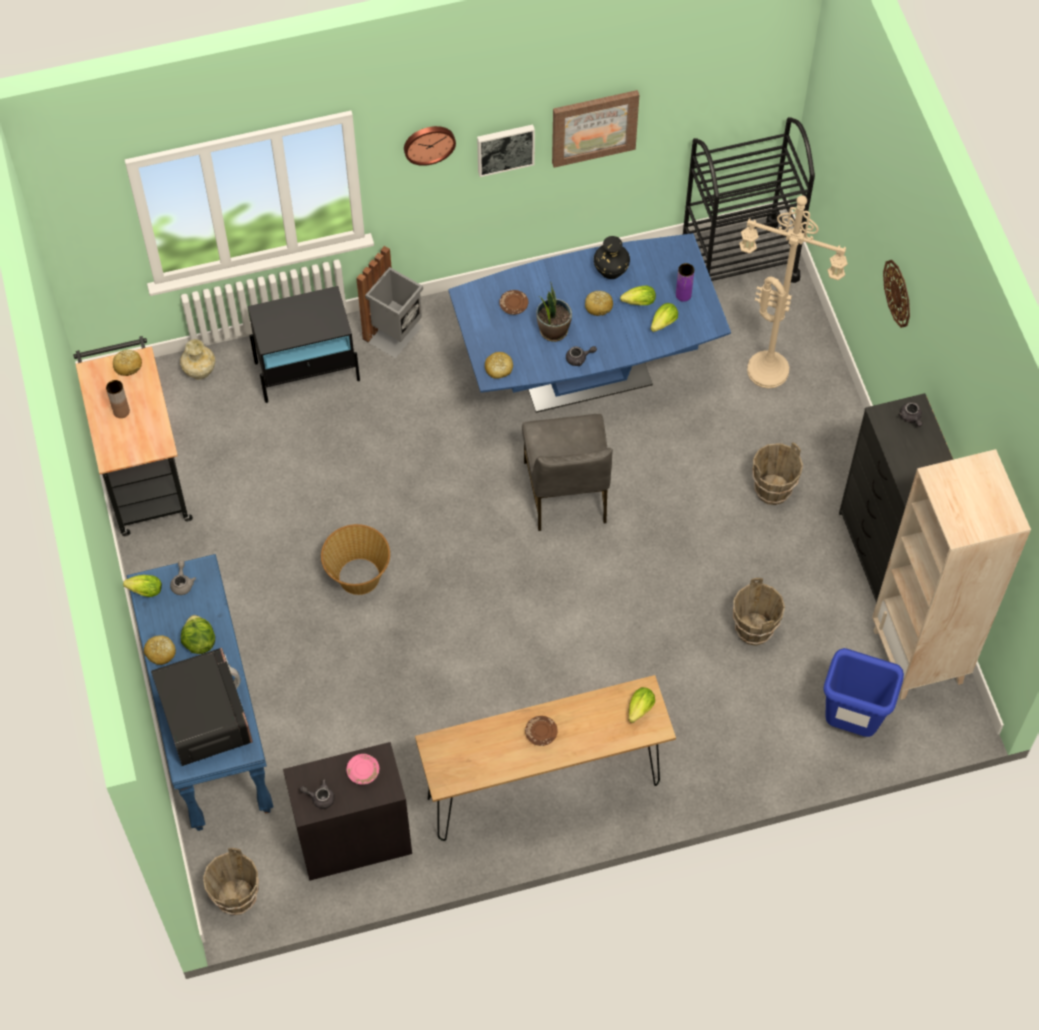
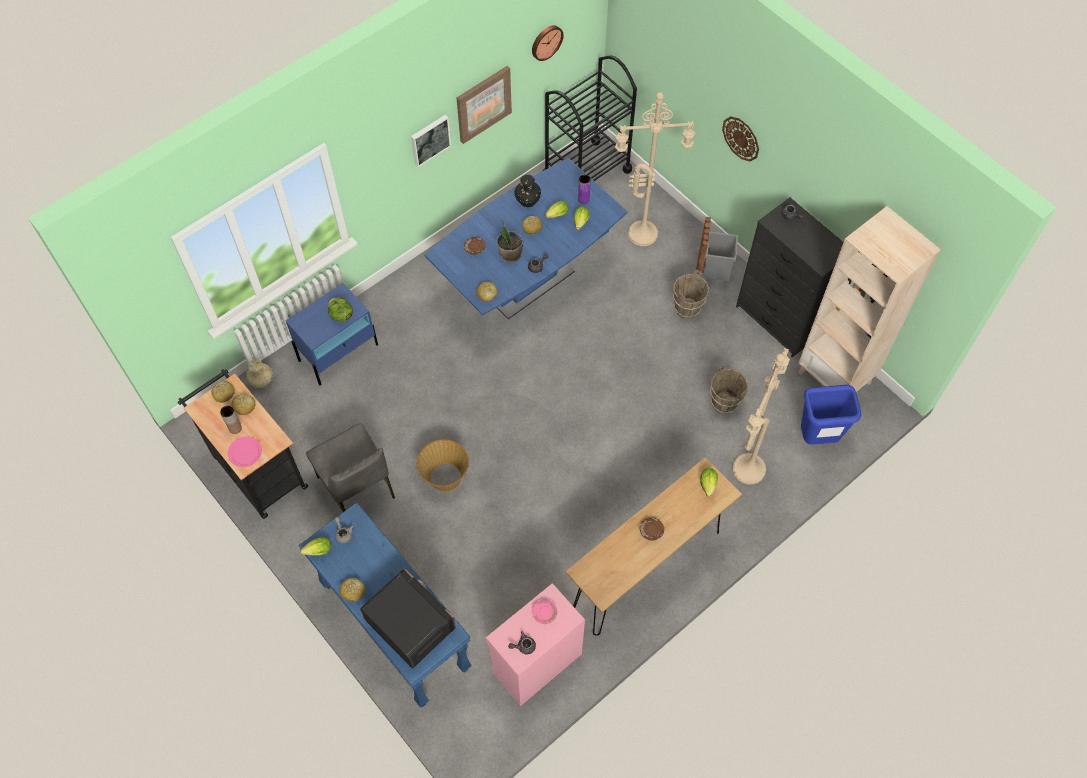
camera: 25 degrees left, 0 degrees up
(118, 444) = (245, 452): none -> pink plate
(143, 390) = (244, 406): none -> bread
(199, 642) = (377, 571): lettuce -> lettuce (341, 315)
(236, 897) = (474, 742): brown bucket -> none
(308, 371) = (339, 352): black nightstand -> blue nightstand
(353, 839) = (535, 663): black cabinet -> pink cabinet
(395, 333) = (386, 304): grey trash can -> grey trash can (711, 278)
(429, 143) = (380, 152): wall clock -> wall clock (546, 42)
(566, 493) = (556, 364): grey chair -> grey chair (357, 488)
(738, 721) = (747, 467): none -> beige floor lamp

